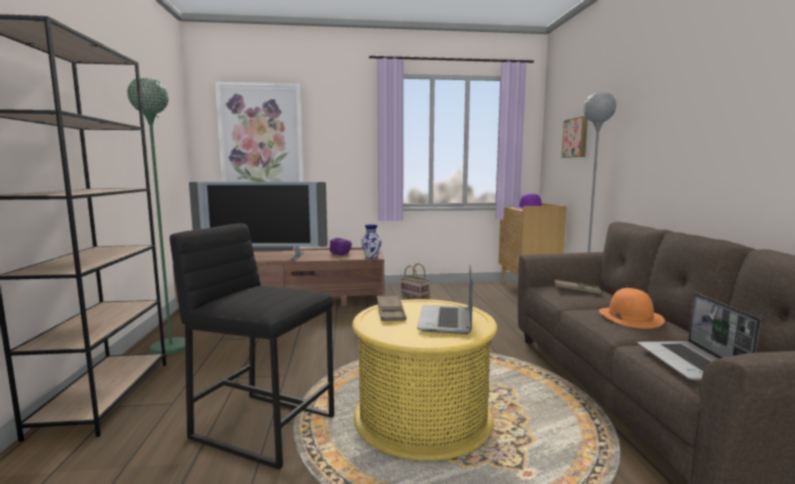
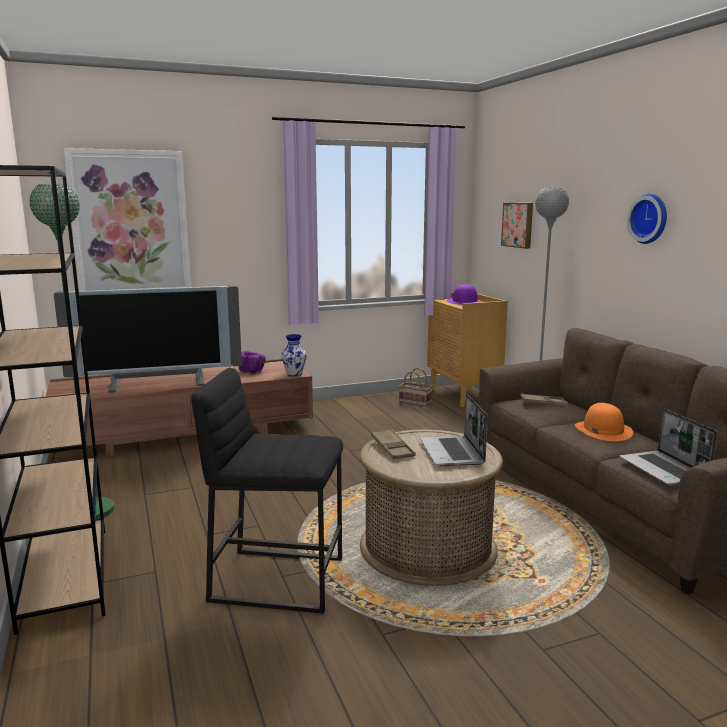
camera: 15 degrees left, 5 degrees up
(415, 293) = (340, 411): basket -> basket (416, 402)
(423, 417) = (428, 547): yellow coffee table -> brown coffee table
(695, 106) = (650, 218): none -> wall clock

